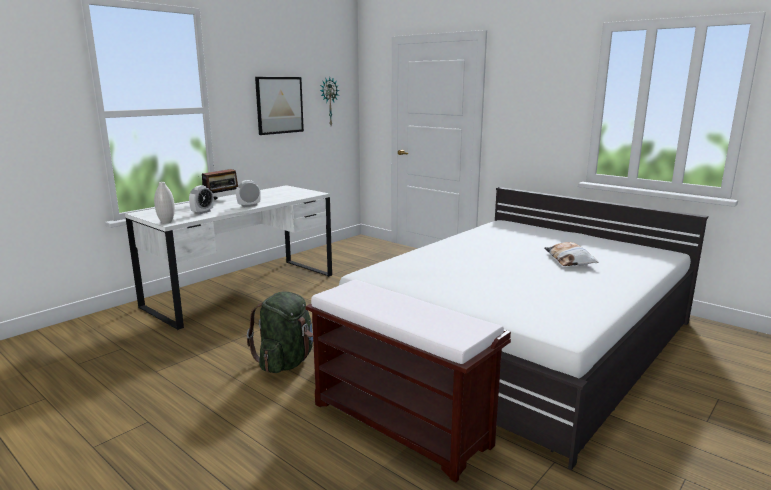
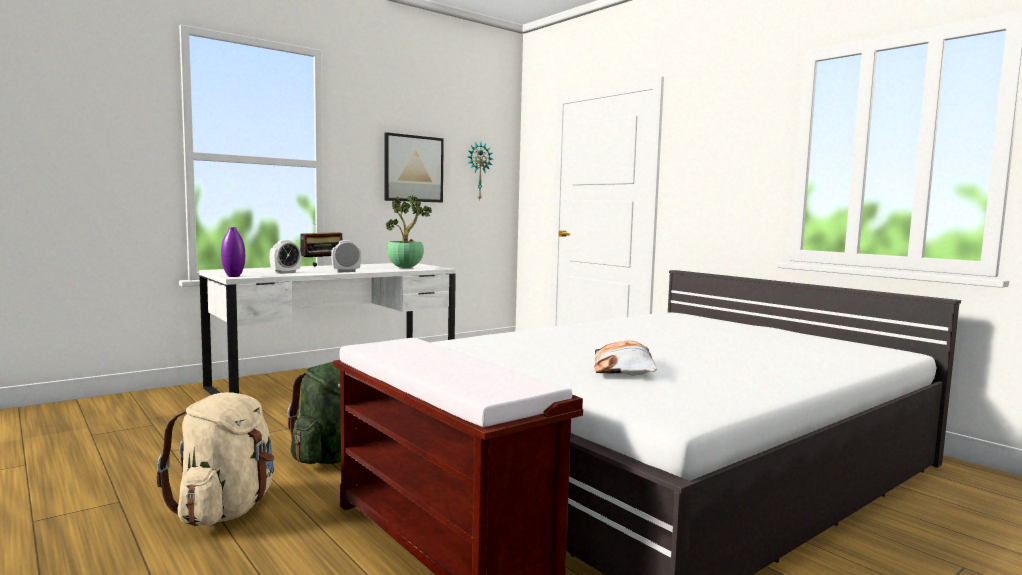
camera: 10 degrees right, 10 degrees down
(166, 222) = (233, 276): white vase -> purple vase
(234, 418) = (226, 510): none -> beige backpack
(290, 195) = (406, 268): none -> potted plant
(569, 259) = (742, 348): pillow -> pillow (624, 368)

